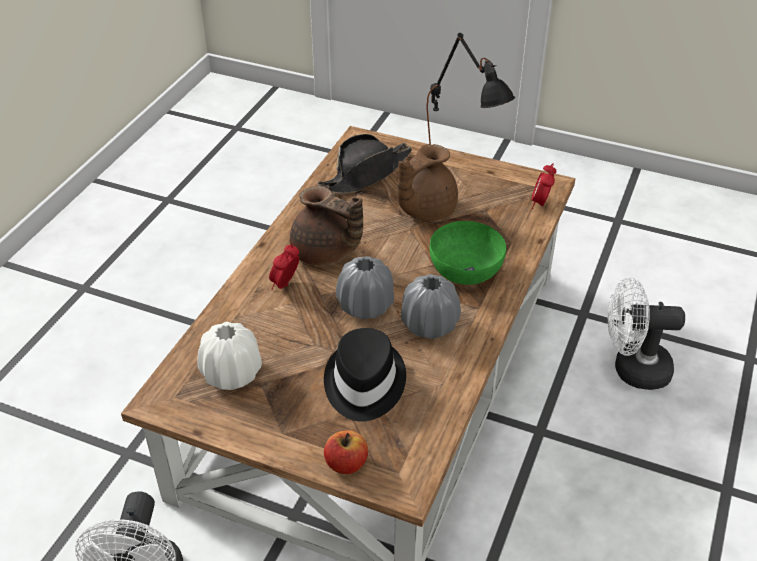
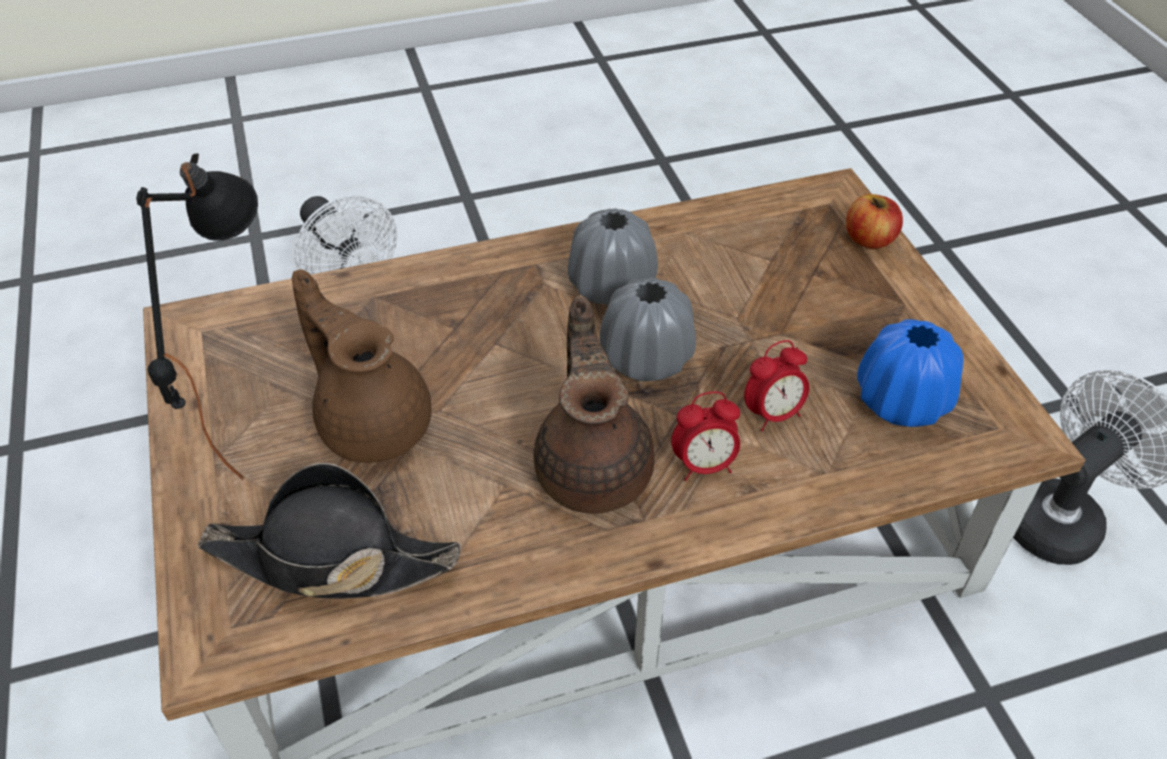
camera: 130 degrees left, 5 degrees up
(232, 374) = (901, 402): white vase -> blue vase
(363, 383) = (763, 286): black hat -> none
(424, 209) = (373, 422): brown teapot -> brown teapot turned 135 degrees counterclockwise
(466, 270) = (475, 307): green bowl -> none
(541, 203) = (247, 310): alarm clock -> alarm clock (772, 414)

